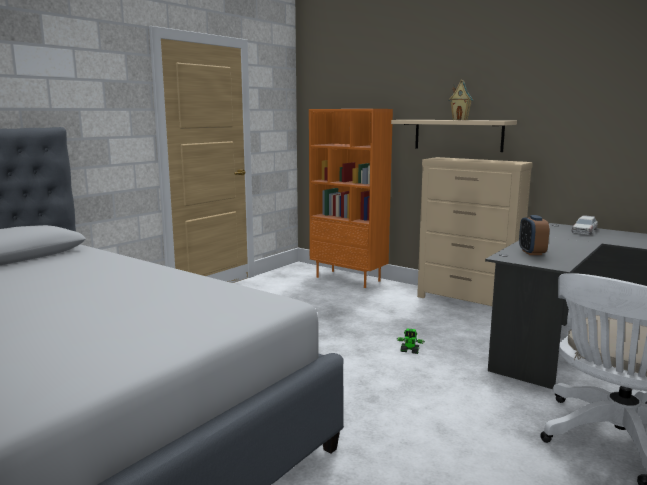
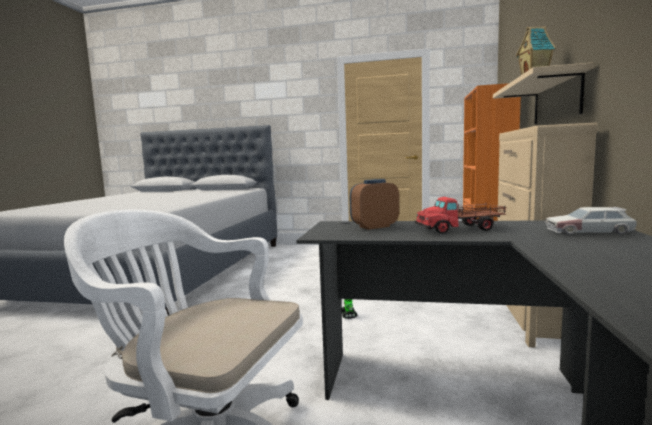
camera: 65 degrees right, 5 degrees down
(559, 242) = (461, 229): none -> toy truck

